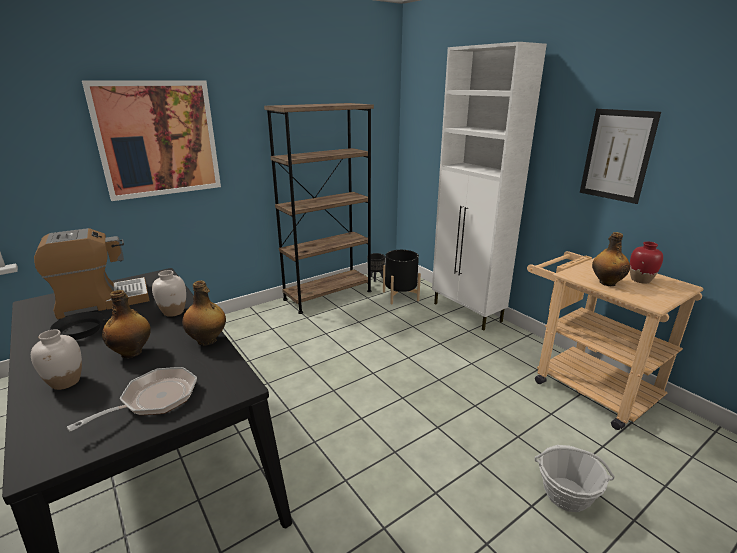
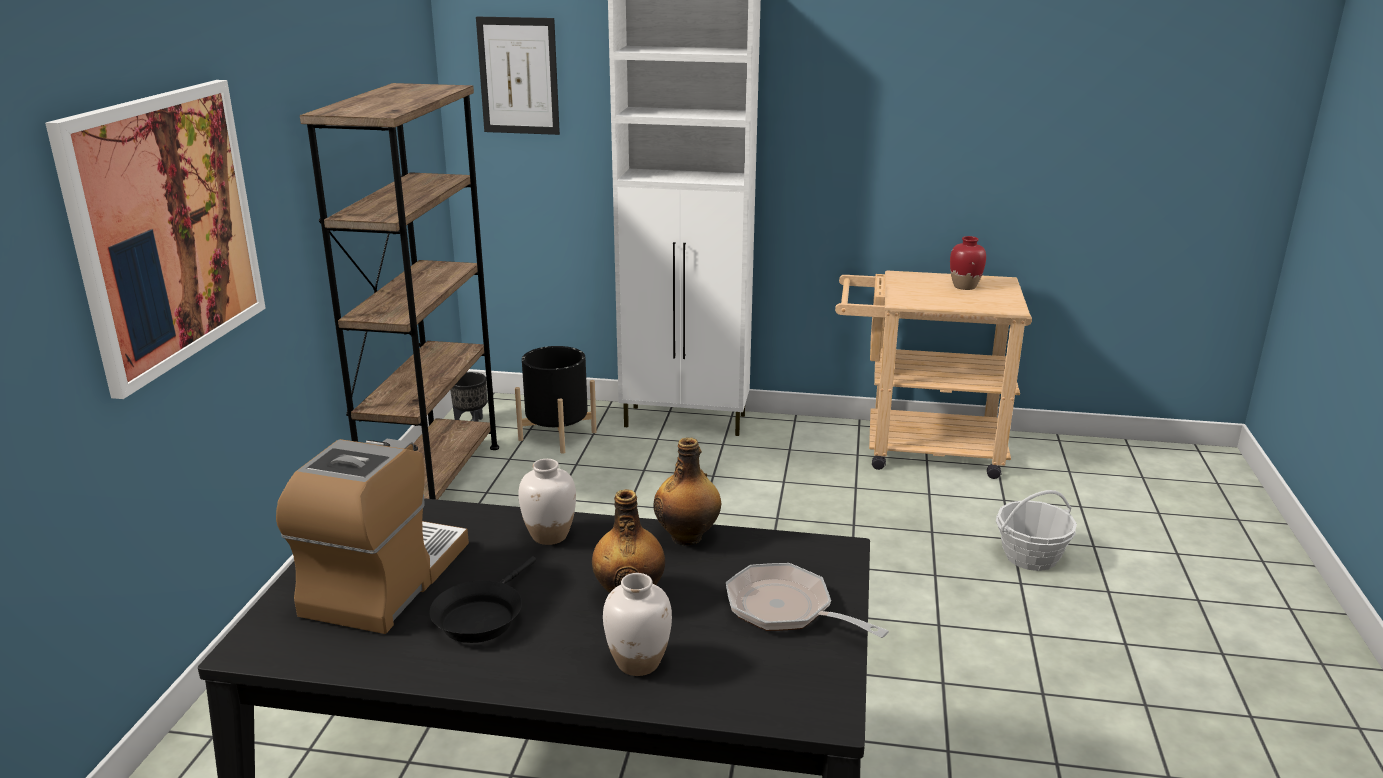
camera: 45 degrees left, 0 degrees up
(154, 400) = (786, 609): frying pan -> frying pan turned 45 degrees counterclockwise
(606, 283) = (945, 299): bottle -> none
(617, 155) = (887, 132): picture -> picture (518, 76)

